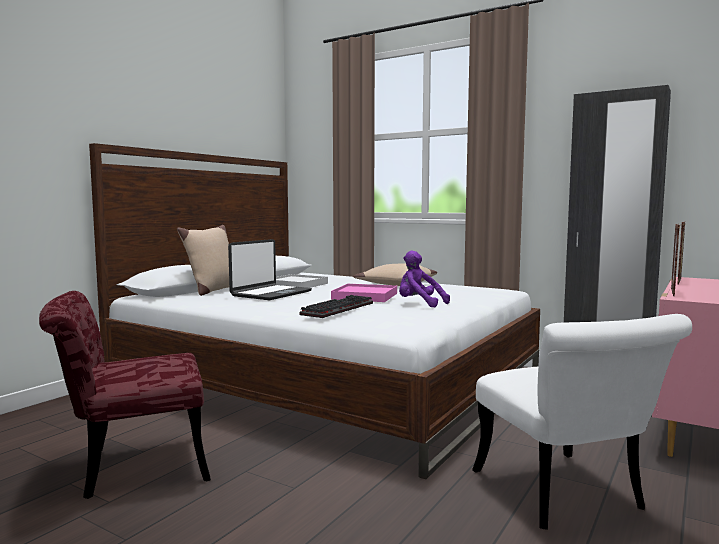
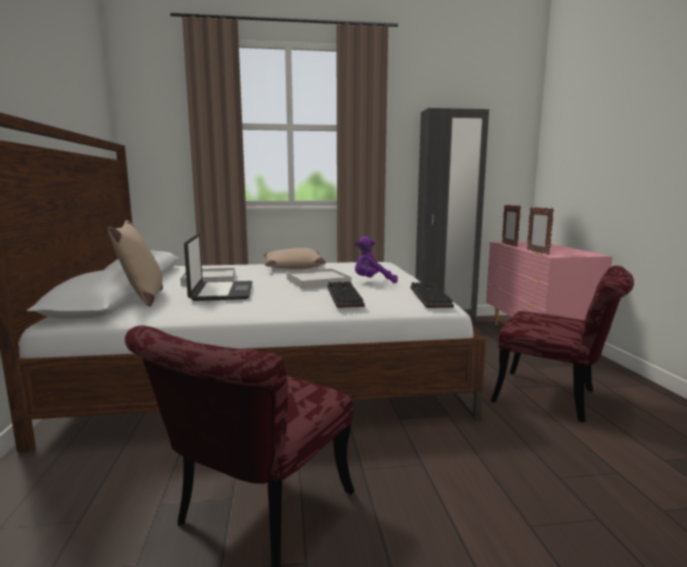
camera: 40 degrees left, 5 degrees up
(364, 296) = (318, 282): pink tray -> white tray
(418, 322) = (428, 297): none -> keyboard
(567, 497) = (556, 398): white chair -> red chair

